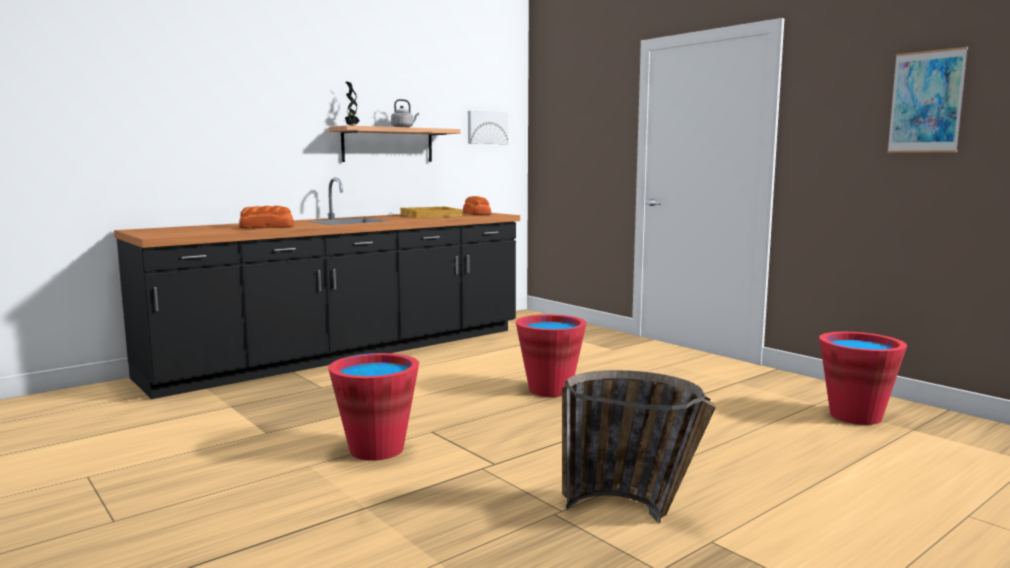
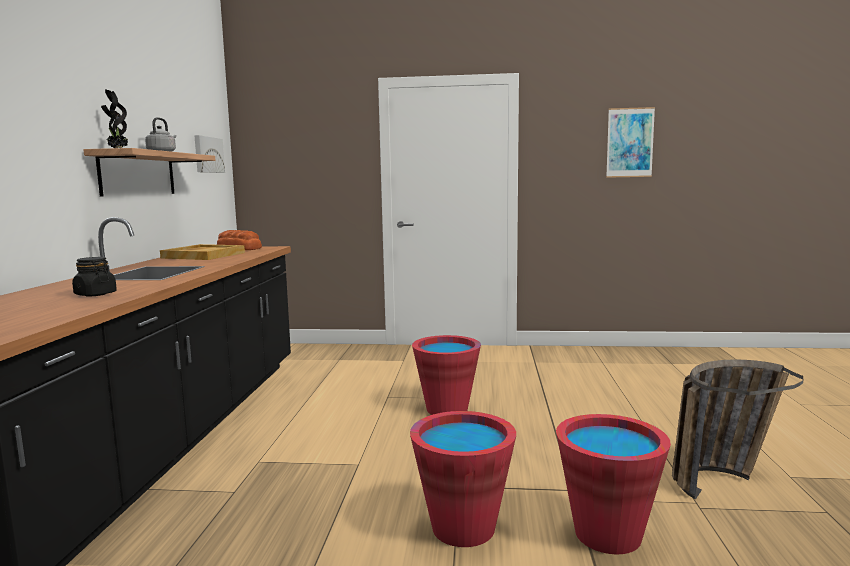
camera: 45 degrees left, 0 degrees up
(267, 227) = (95, 294): bread -> black jar
(855, 416) = (635, 364): red bucket -> red bucket (607, 534)

